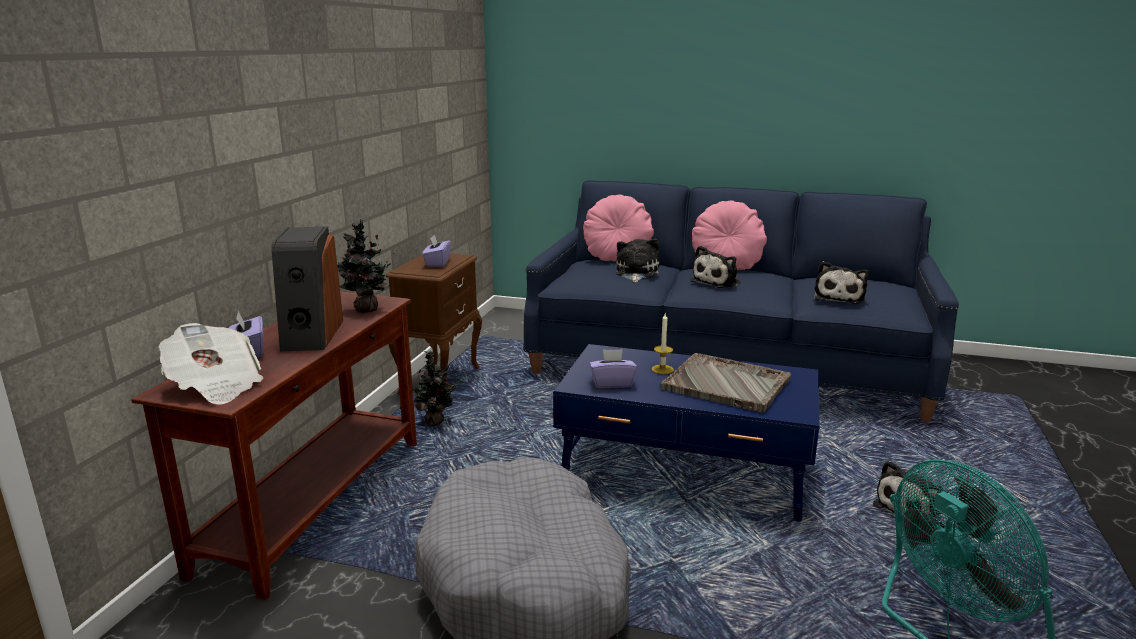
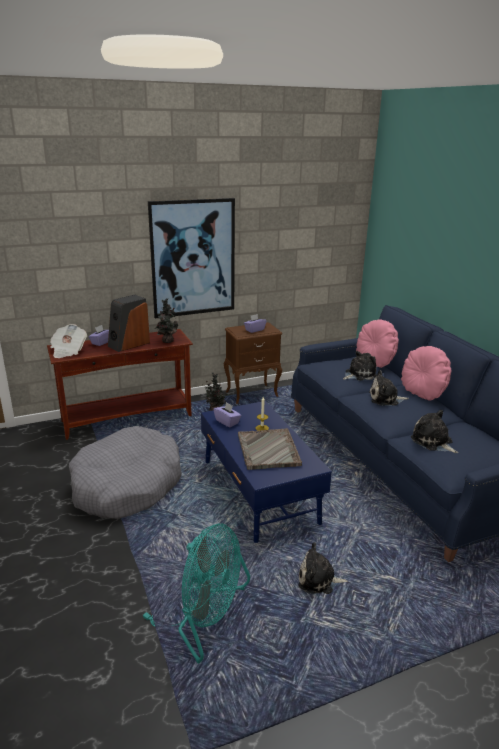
camera: 50 degrees right, 5 degrees up
(335, 145) = (193, 258): none -> picture
(839, 297) = (433, 442): plush toy -> plush toy turned 75 degrees clockwise

